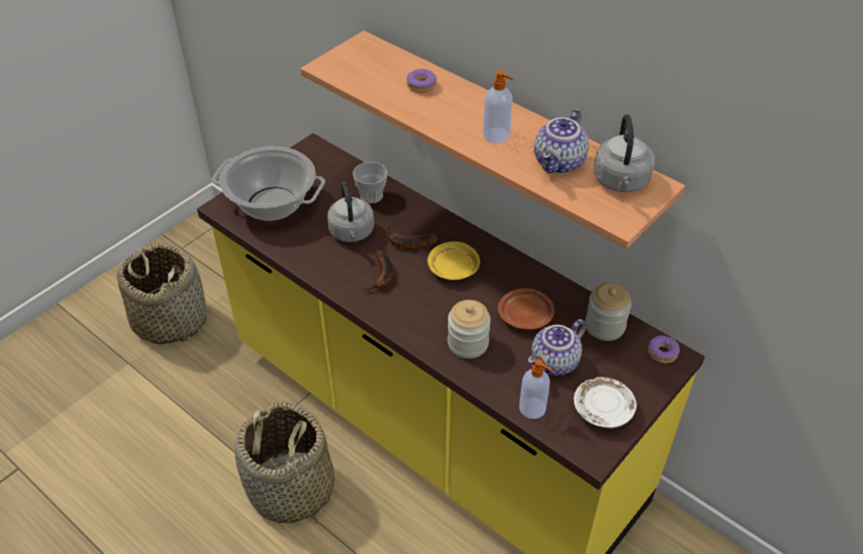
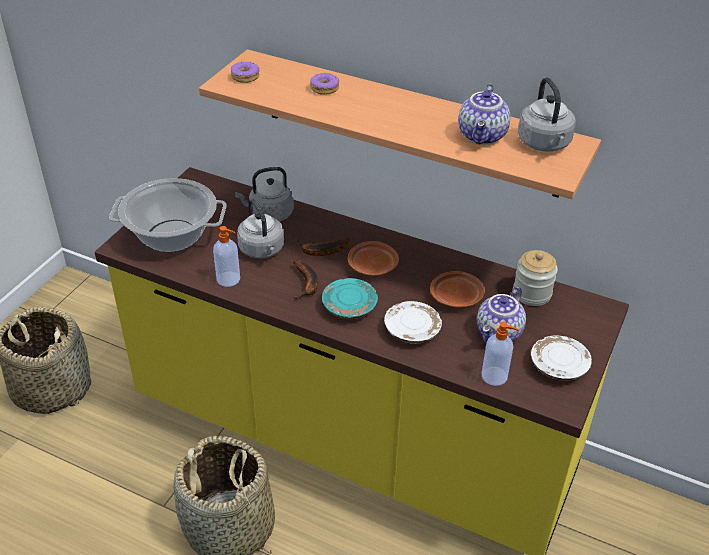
camera: 15 degrees left, 5 degrees down
(371, 196) = (269, 214): cup -> grey kettle
(415, 307) = (350, 306): none -> turquoise plate
(453, 268) = (373, 266): yellow plate -> brown plate
(468, 343) = (412, 330): jar -> white plate
(497, 136) = (415, 121): soap dispenser -> soap dispenser (229, 279)
(662, 352) = (591, 307): donut -> donut (245, 77)

